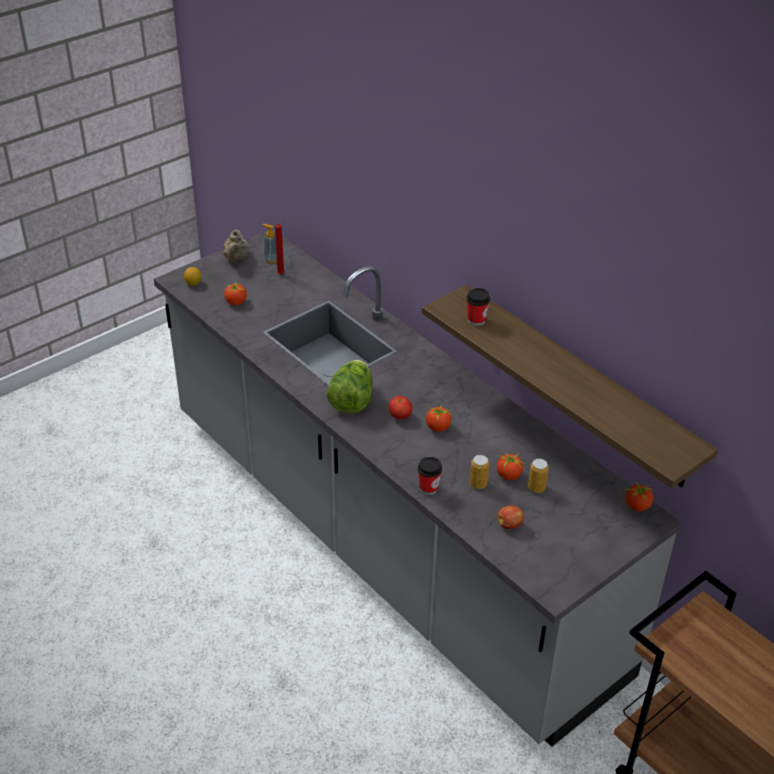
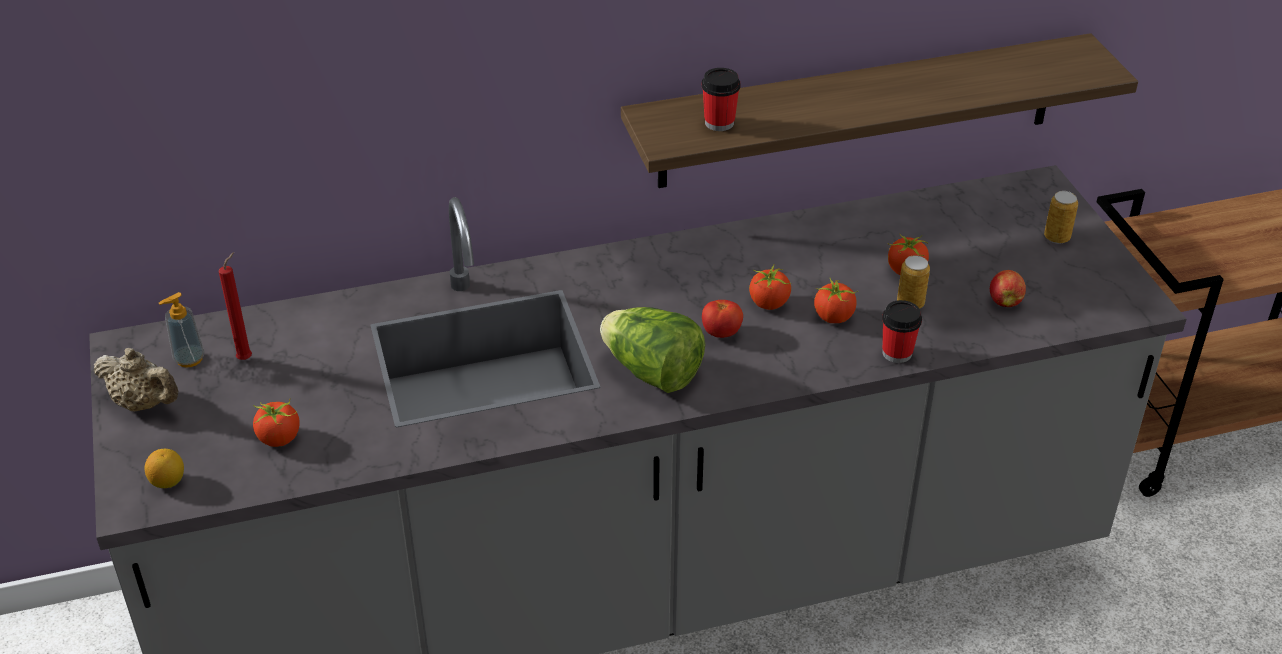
camera: 65 degrees left, 0 degrees up
(536, 487) = (942, 255): can -> can (1057, 237)
(637, 506) = (1014, 187): tomato -> tomato (834, 317)

